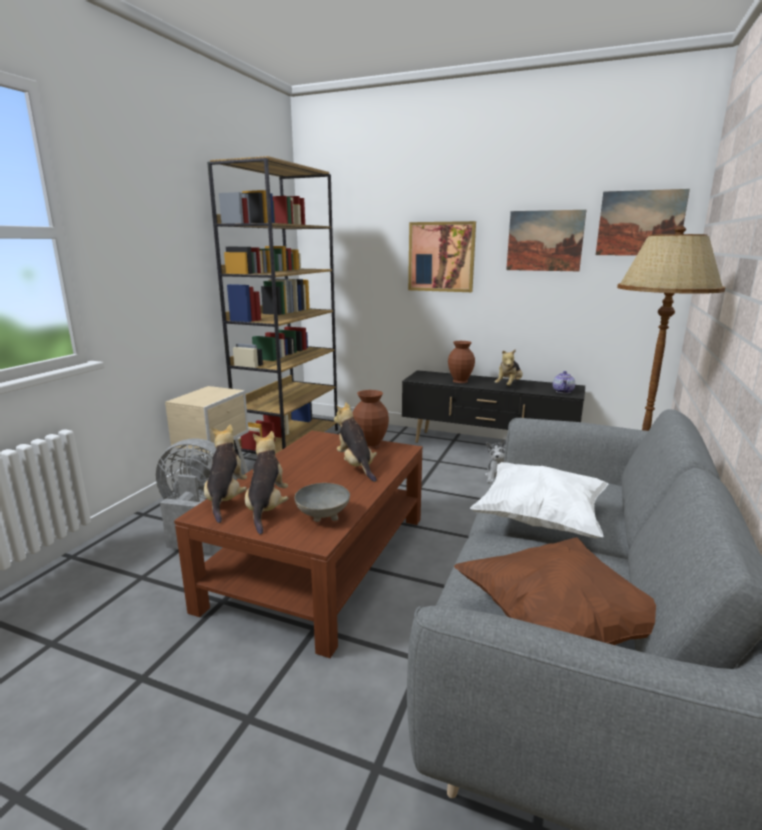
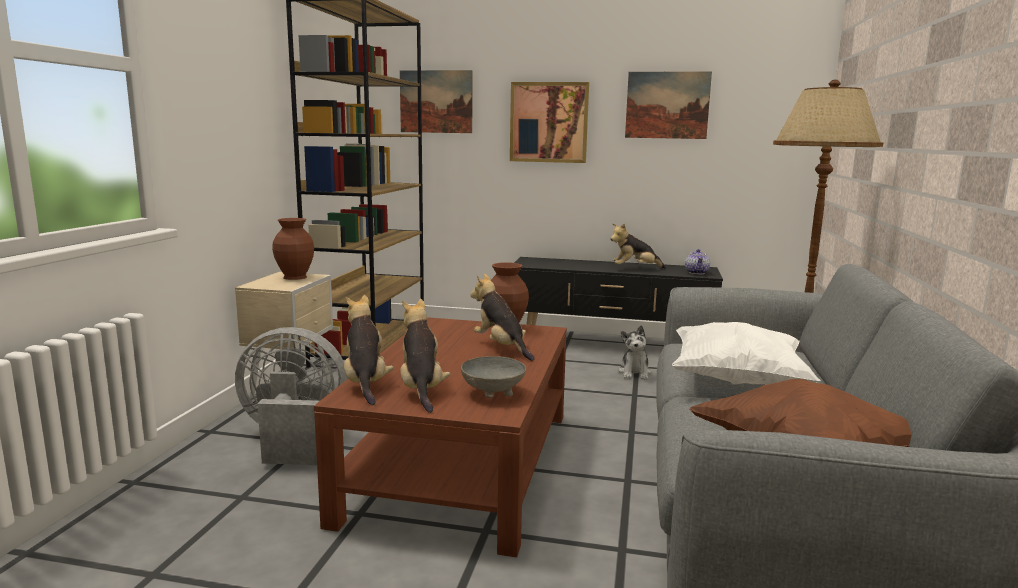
camera: 10 degrees left, 5 degrees down
(461, 381) = (578, 265): brown vase -> brown vase (296, 277)
(509, 386) = (635, 269): plush toy -> plush toy turned 60 degrees clockwise
(640, 223) = (769, 87): picture -> picture (436, 101)

